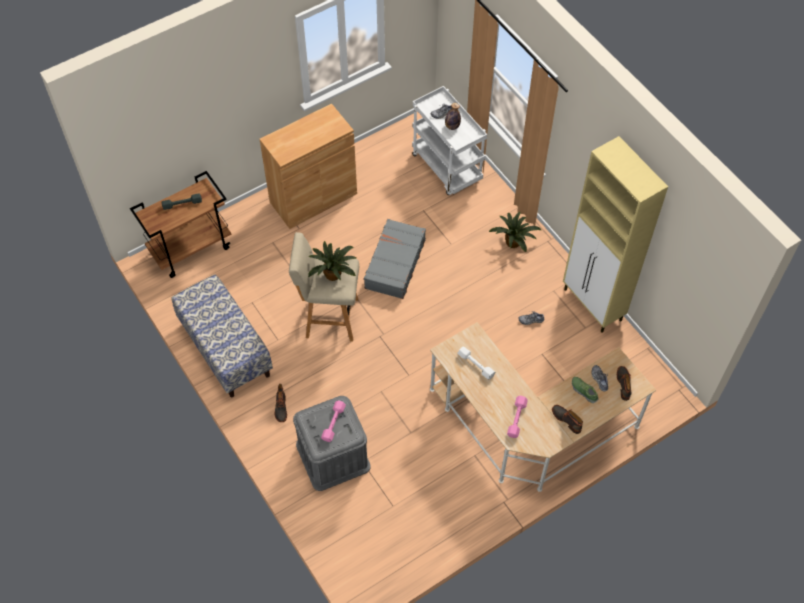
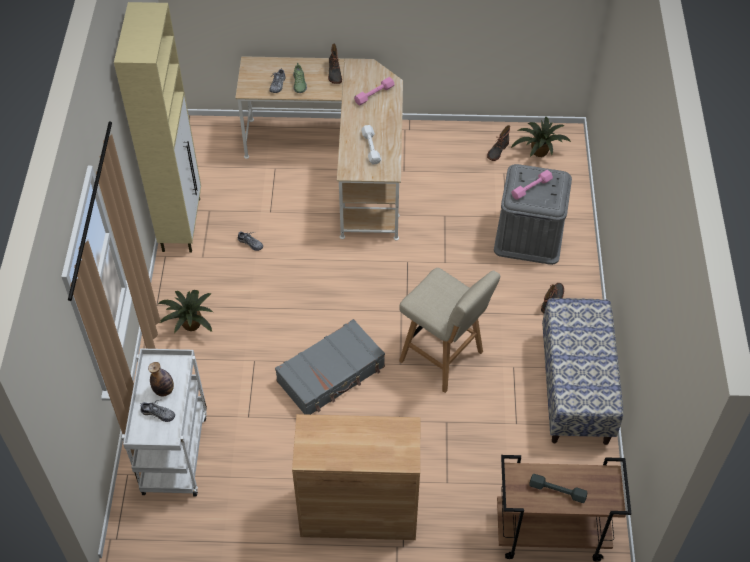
camera: 145 degrees left, 5 degrees down
(333, 273) = (438, 299): potted plant -> potted plant (538, 152)
(624, 384) = (262, 72): boot -> boot (497, 150)

